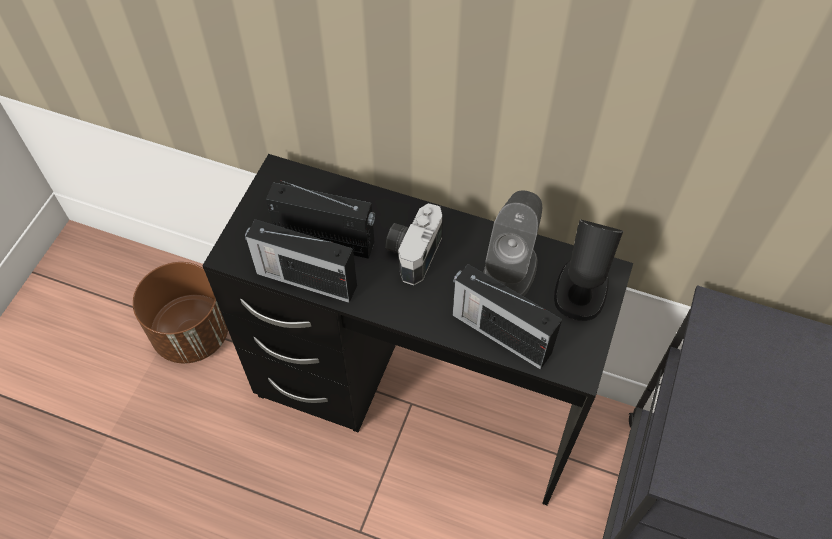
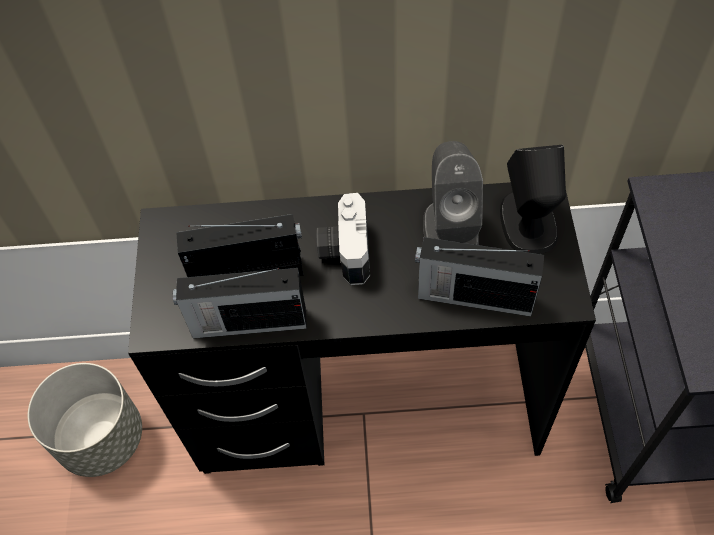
camera: 20 degrees left, 0 degrees up
(192, 333) = (102, 437): brown planter -> grey planter

